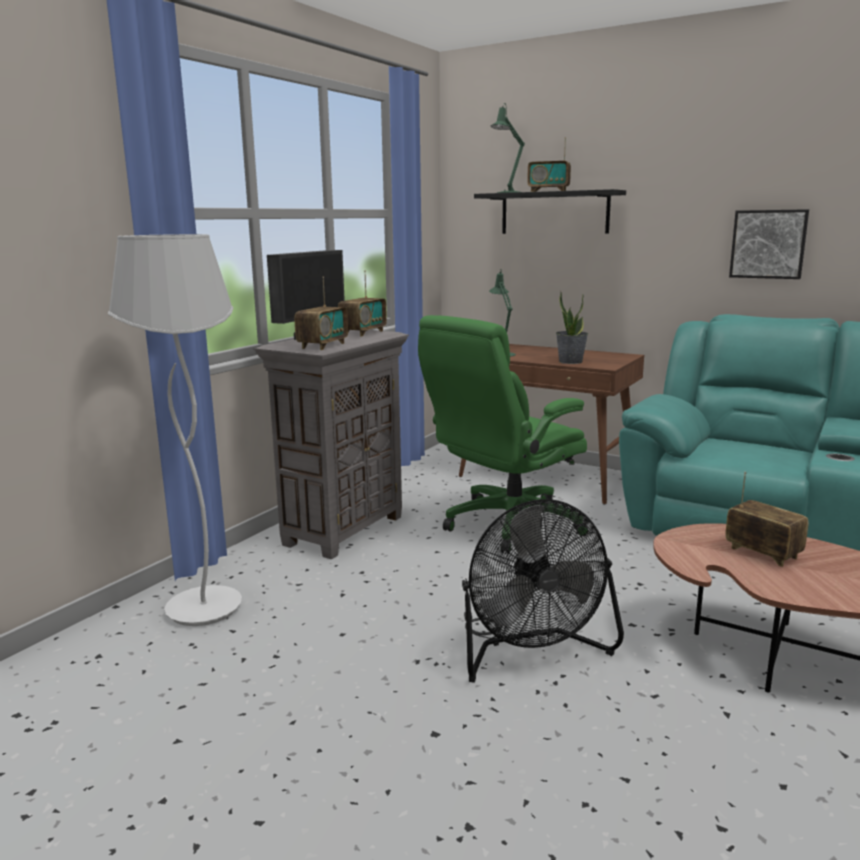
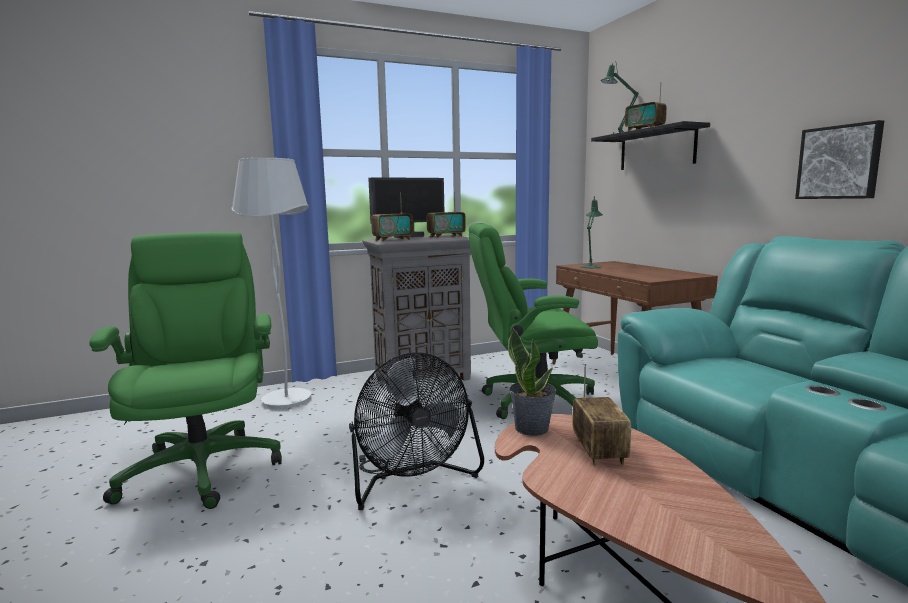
camera: 35 degrees right, 5 degrees down
(248, 731) = (204, 465): none -> green office chair
(525, 651) = (407, 481): black fan -> black fan turned 45 degrees counterclockwise
(570, 361) = (630, 274): potted plant -> potted plant (532, 428)

